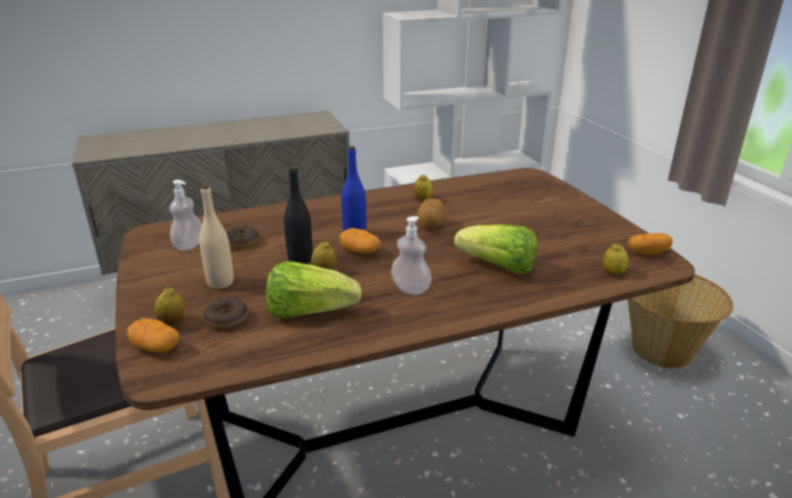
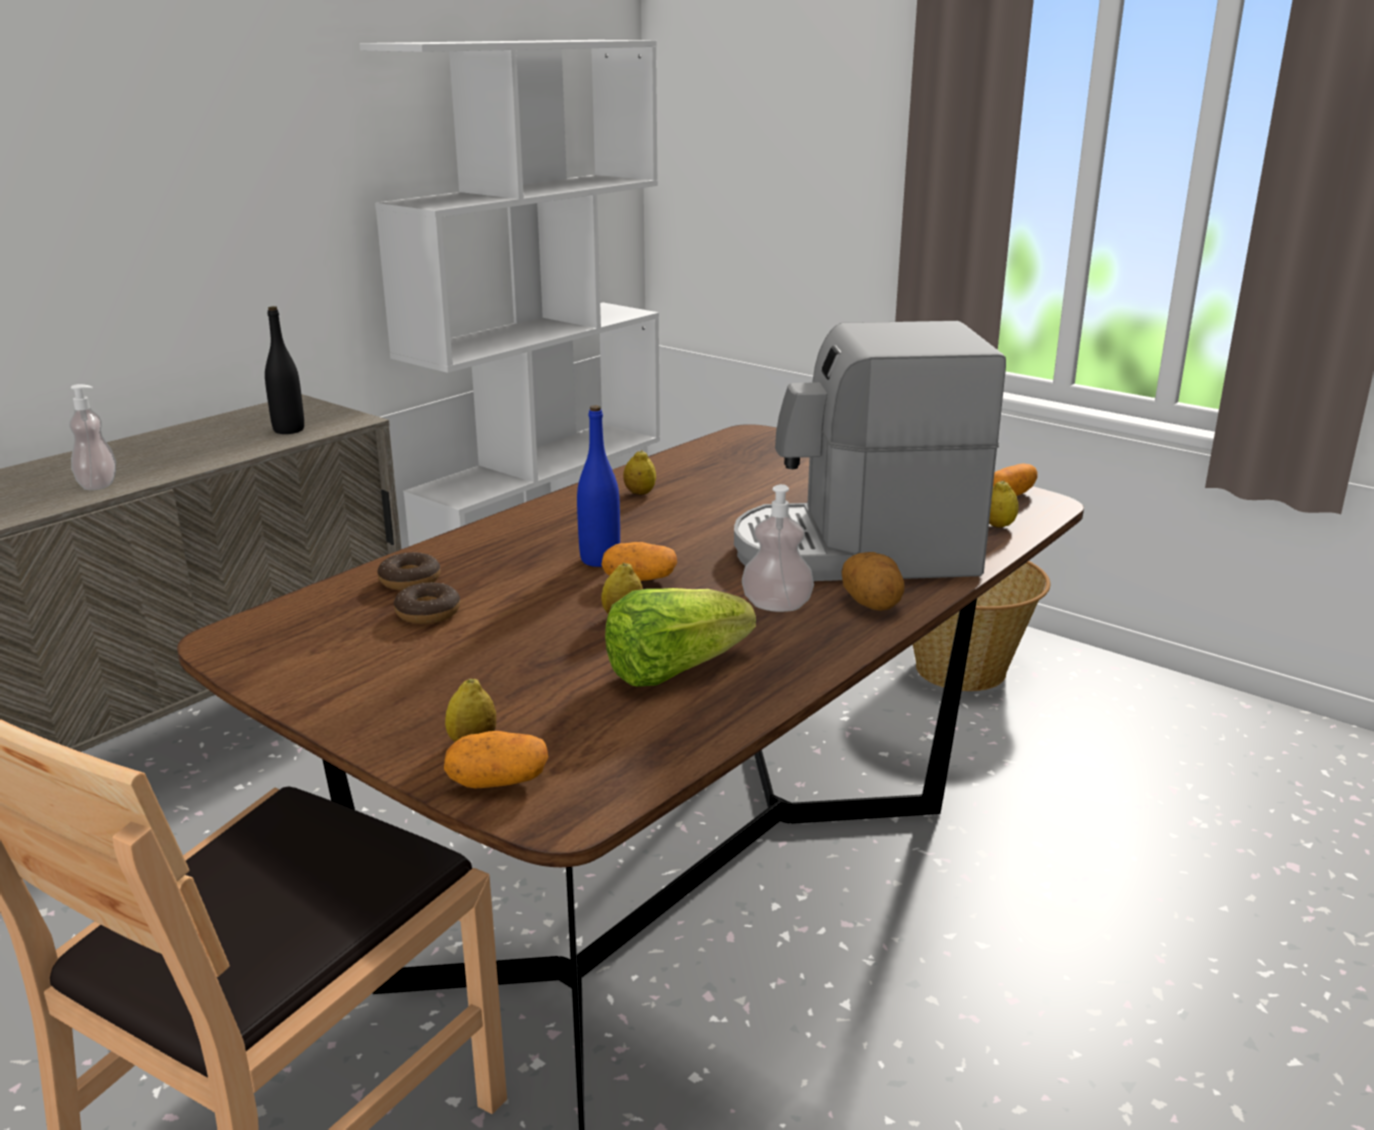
camera: 30 degrees left, 5 degrees down
(189, 245) = (336, 639): soap dispenser -> soap dispenser (98, 485)
(220, 282) = (476, 673): beige bottle -> none
(226, 319) = (559, 714): donut -> donut (410, 581)
(300, 259) = (562, 611): black bottle -> black bottle (289, 430)
(431, 226) = (699, 524): potato -> potato (872, 605)
(498, 267) = (856, 552): lettuce -> coffee machine

